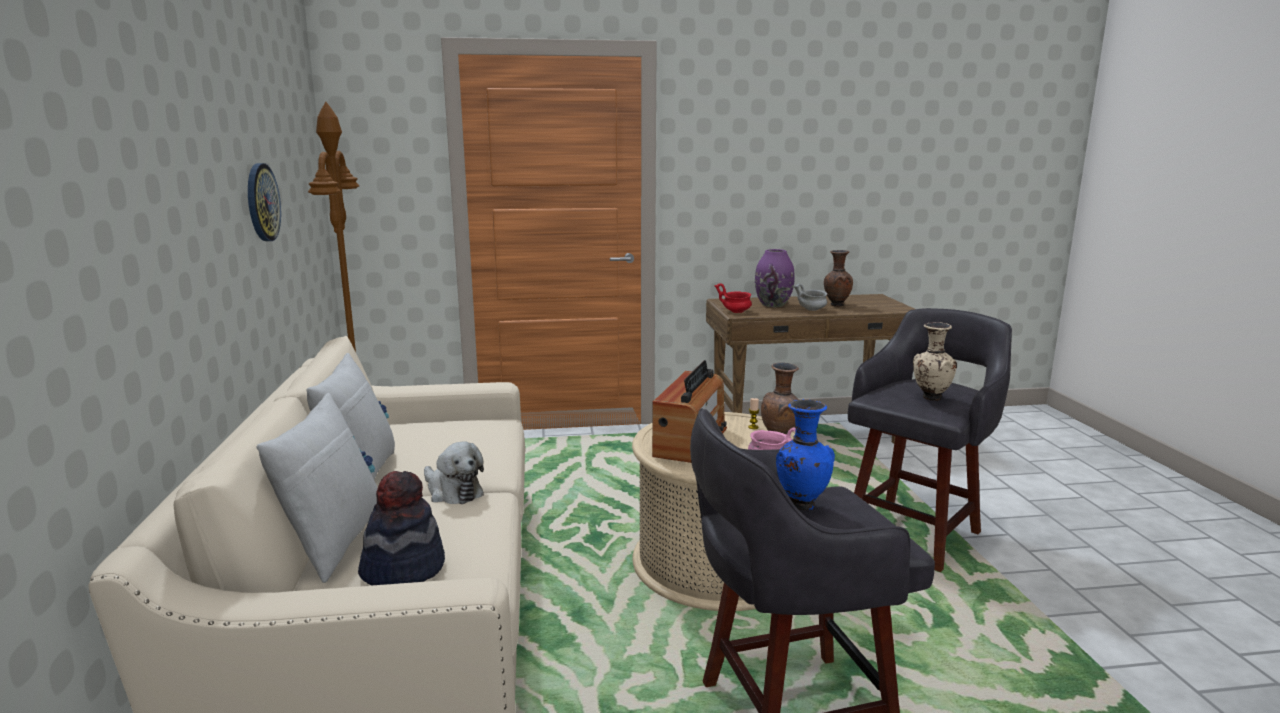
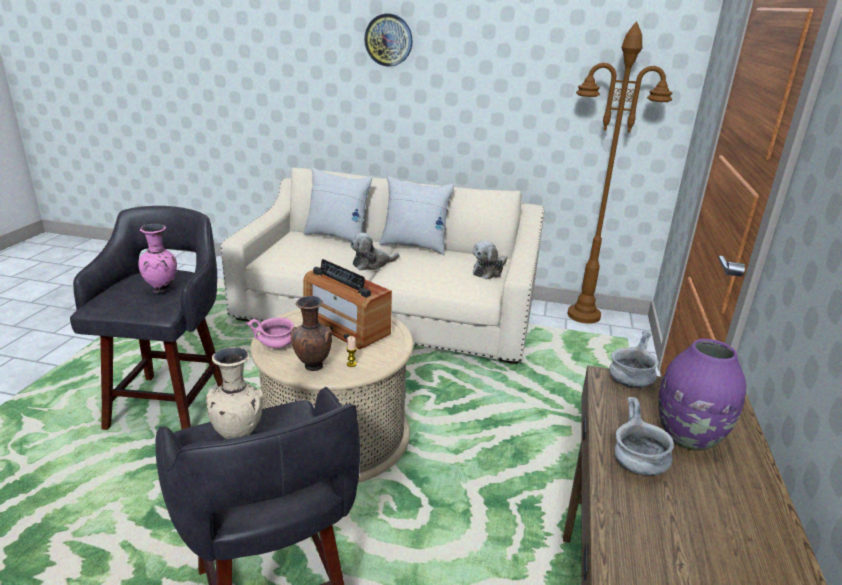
camera: 110 degrees right, 10 degrees up
(262, 202) = (521, 88): wall clock -> wall clock (388, 40)
(403, 568) = (297, 246): hat -> none
(444, 423) = (489, 271): none -> plush toy
(735, 312) = (629, 381): red bowl -> grey bowl
(801, 504) = (162, 290): blue vase -> pink vase
(836, 305) = (682, 519): brown vase -> none

